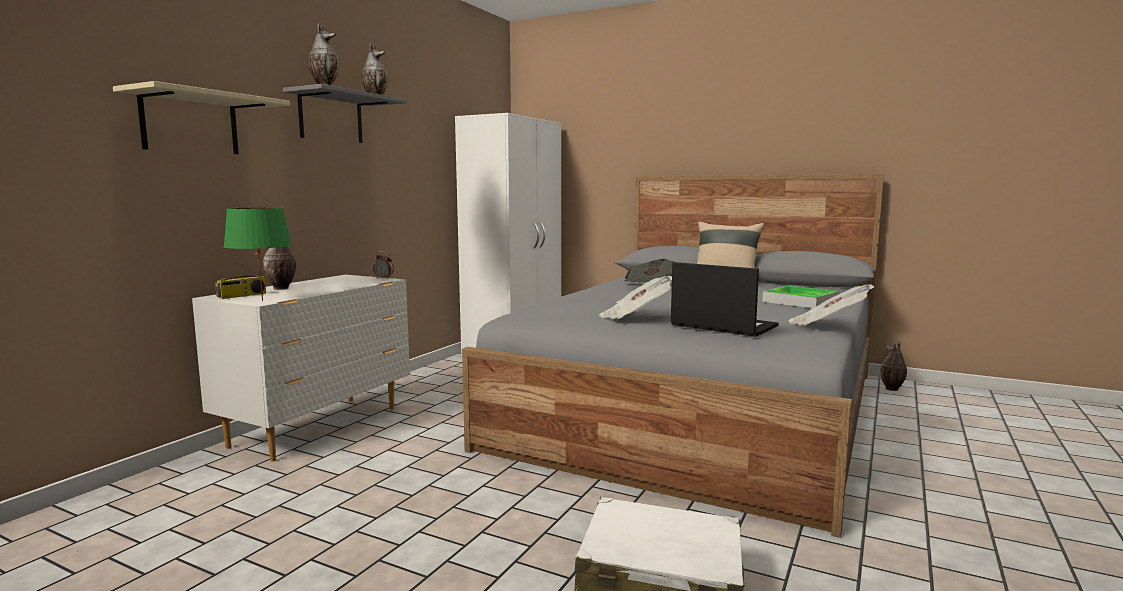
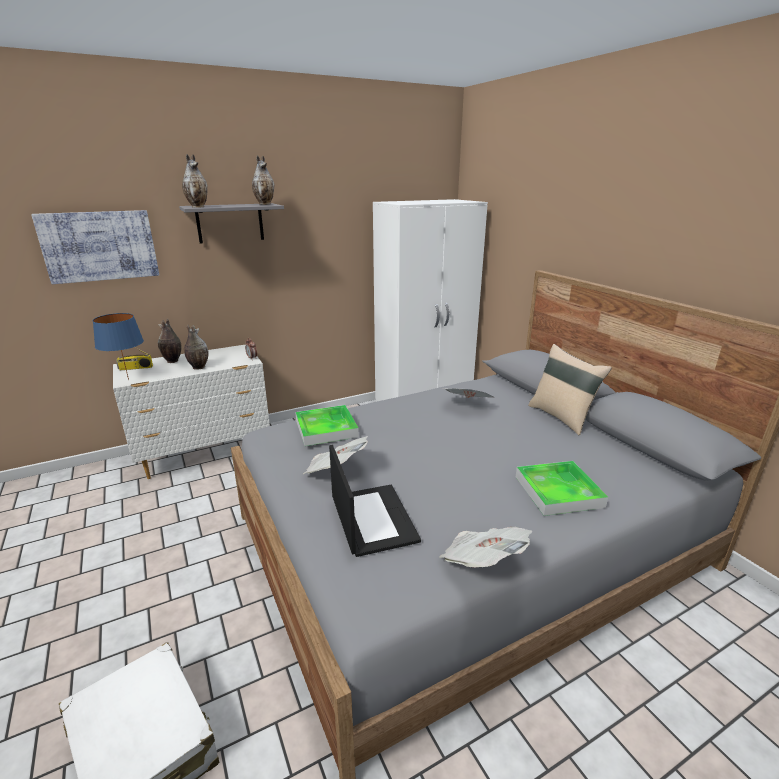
camera: 35 degrees right, 15 degrees up
(190, 124) = (100, 246): beige shelf -> picture
(262, 300) = (129, 379): green table lamp -> blue table lamp
(573, 302) = (326, 428): none -> tray
(891, 389) = (730, 603): vase -> vase (198, 367)

